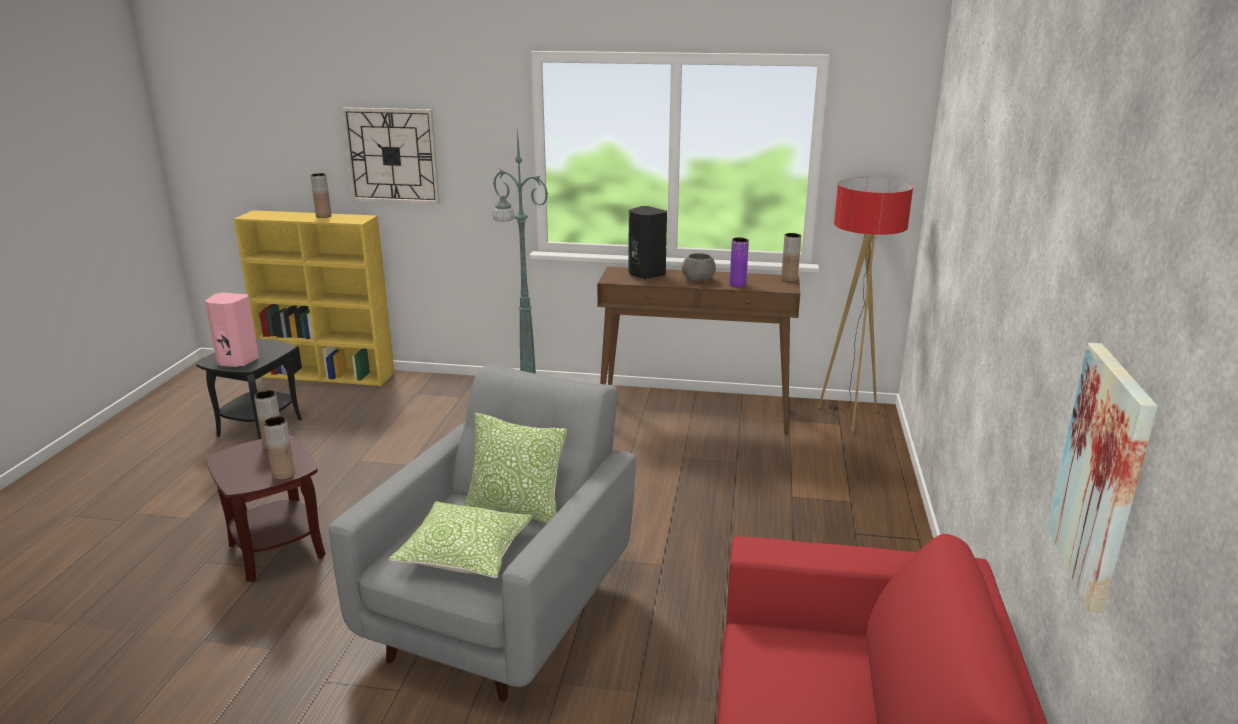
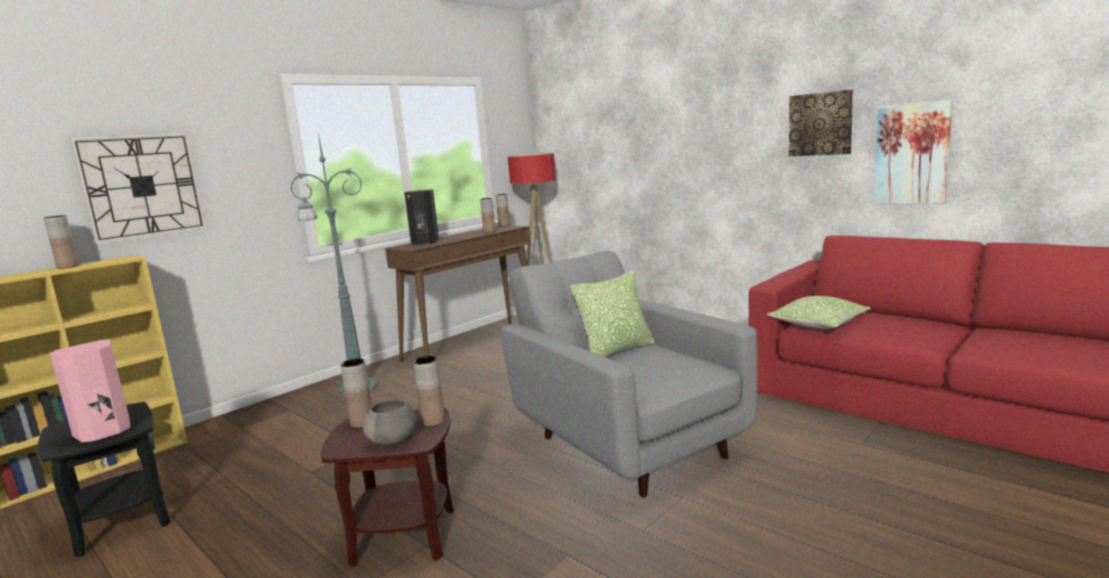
camera: 55 degrees left, 10 degrees down
(465, 554) = (660, 368): pillow -> pillow (818, 324)
(698, 280) = (462, 236): grey bowl -> grey bowl (393, 440)
(737, 284) = (489, 232): purple vase -> brown vase
(1058, 325) = (820, 124): none -> picture

